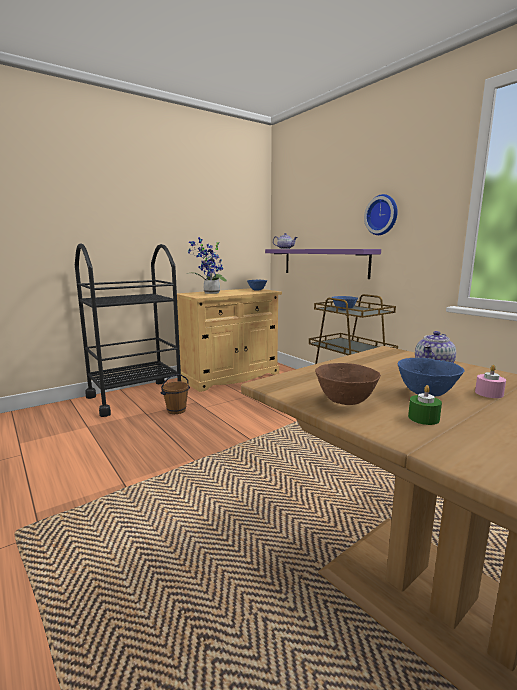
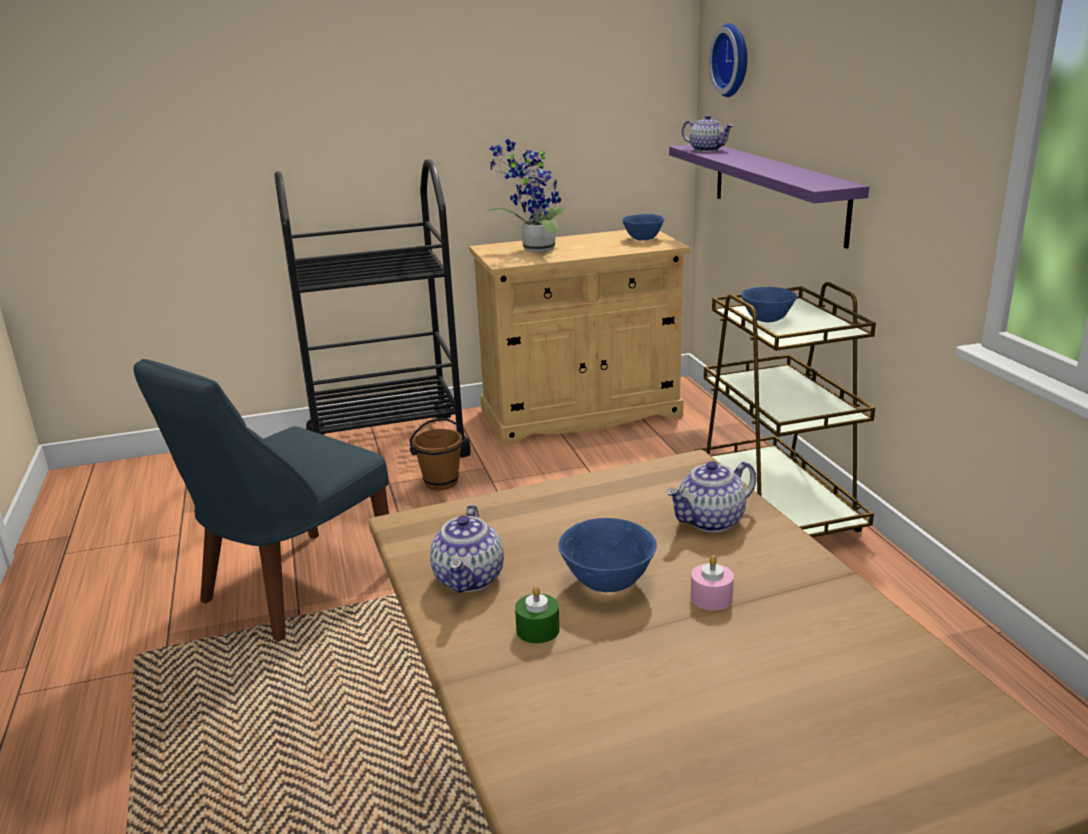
camera: 20 degrees right, 10 degrees up
(113, 473) = (291, 589): none -> blue chair
(345, 401) = (469, 579): brown bowl -> teapot
(382, 215) = (875, 110): wall clock -> wall clock (733, 60)

